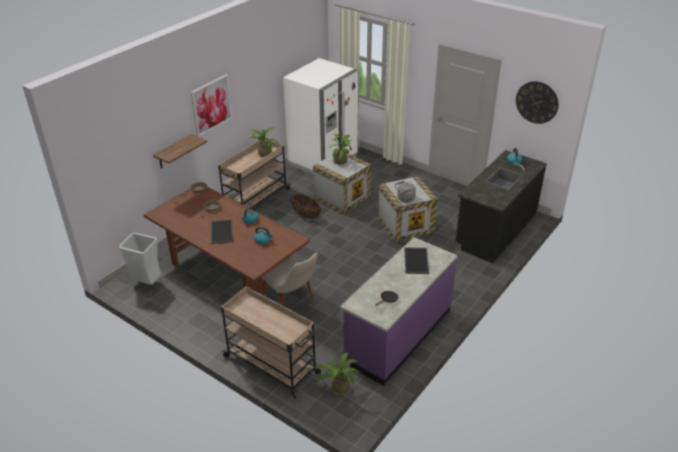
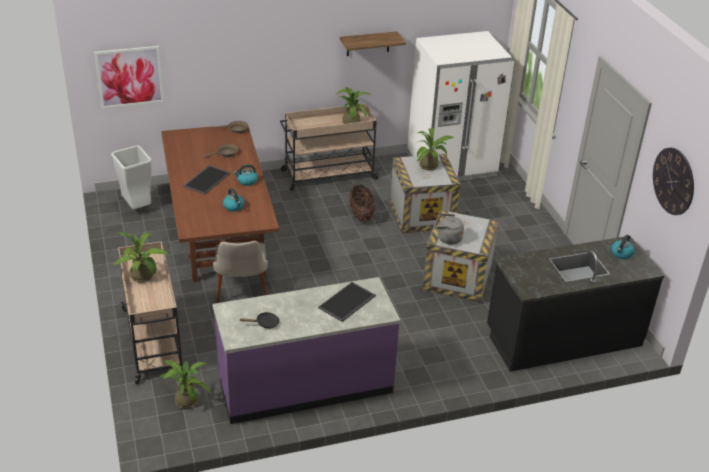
camera: 35 degrees right, 0 degrees up
(173, 152) = (223, 75): shelf -> shelf (368, 43)
(212, 105) = (291, 39): picture -> picture (129, 77)
(259, 317) = (144, 277): none -> potted plant

